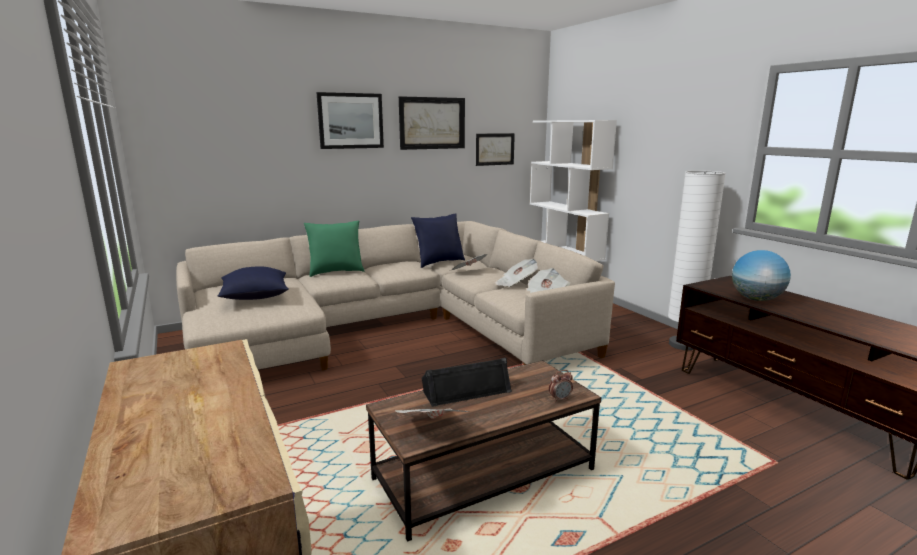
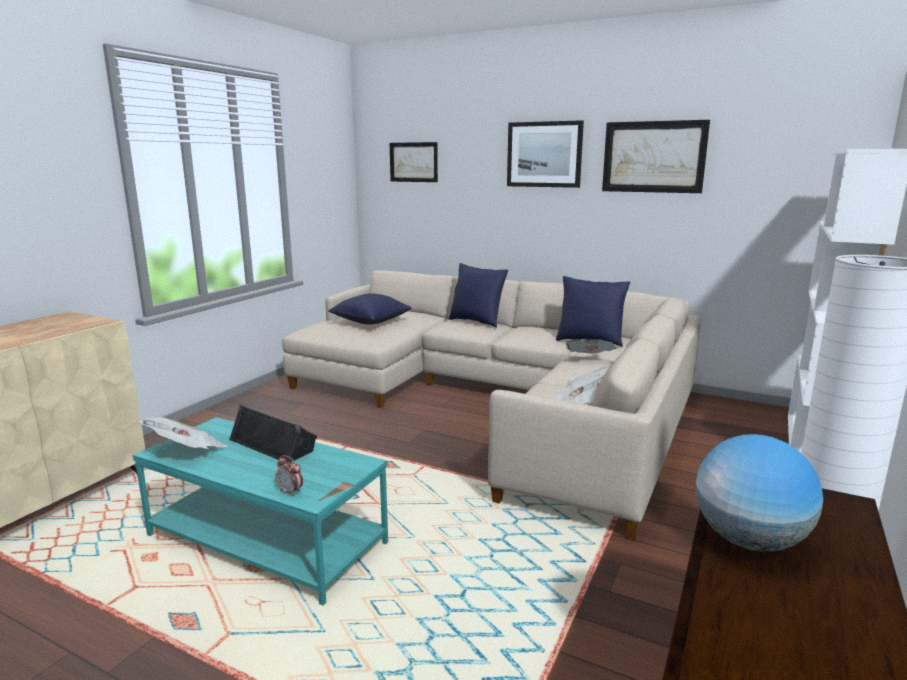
camera: 55 degrees right, 0 degrees up
(336, 272) = (477, 322): green pillow -> blue pillow
(484, 474) = (268, 539): brown coffee table -> turquoise coffee table
(495, 149) = (761, 197): picture -> picture (413, 162)

